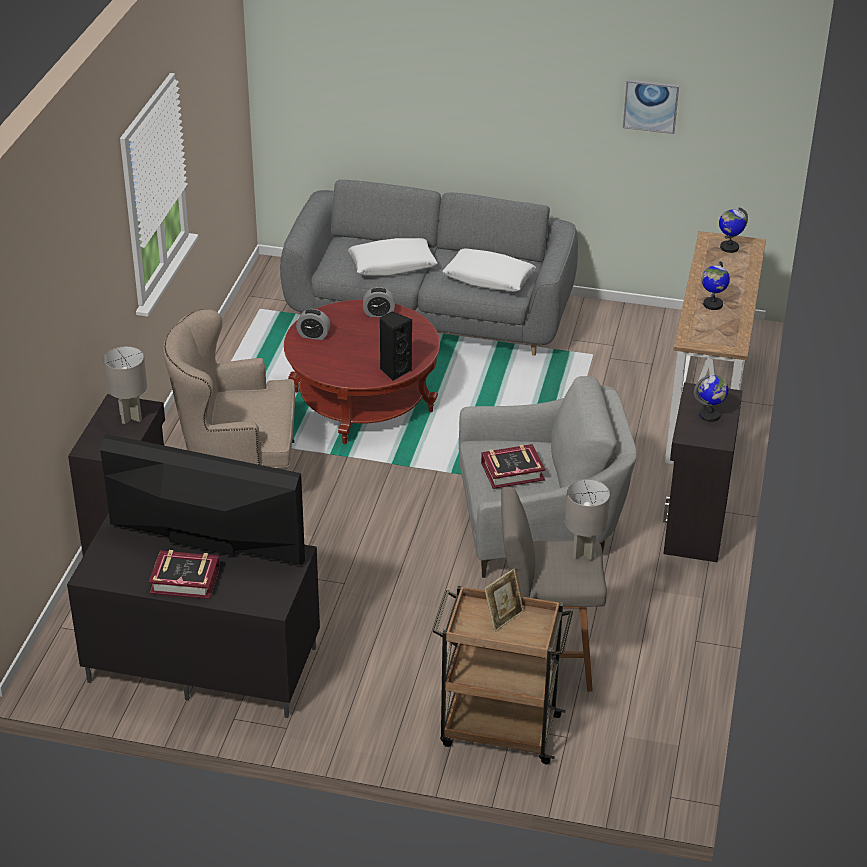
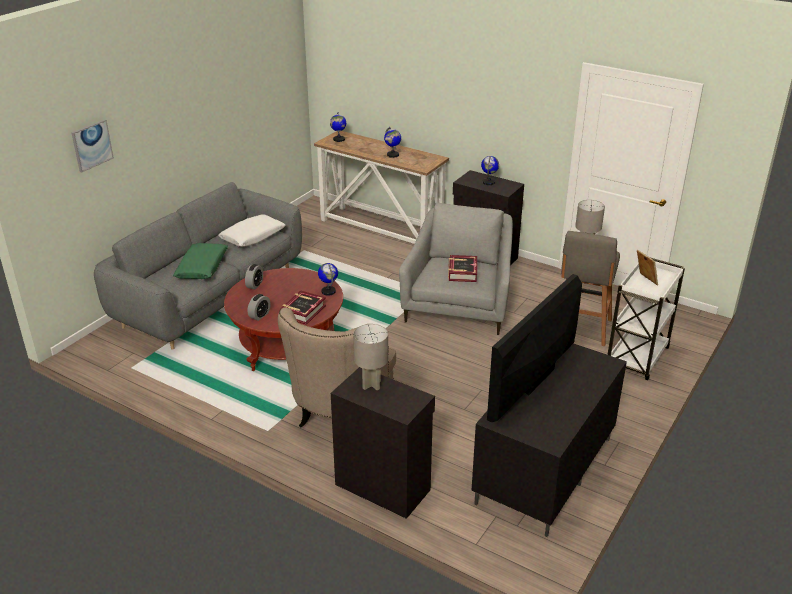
camera: 70 degrees left, 5 degrees down
(185, 580) = (571, 397): book -> book (303, 311)
(392, 265) = (202, 267): white pillow -> green pillow
(394, 371) = (328, 291): black speaker -> globe
(498, 730) = (637, 358): brown cart -> white cart
(650, 106) = (250, 87): picture -> picture (92, 145)

